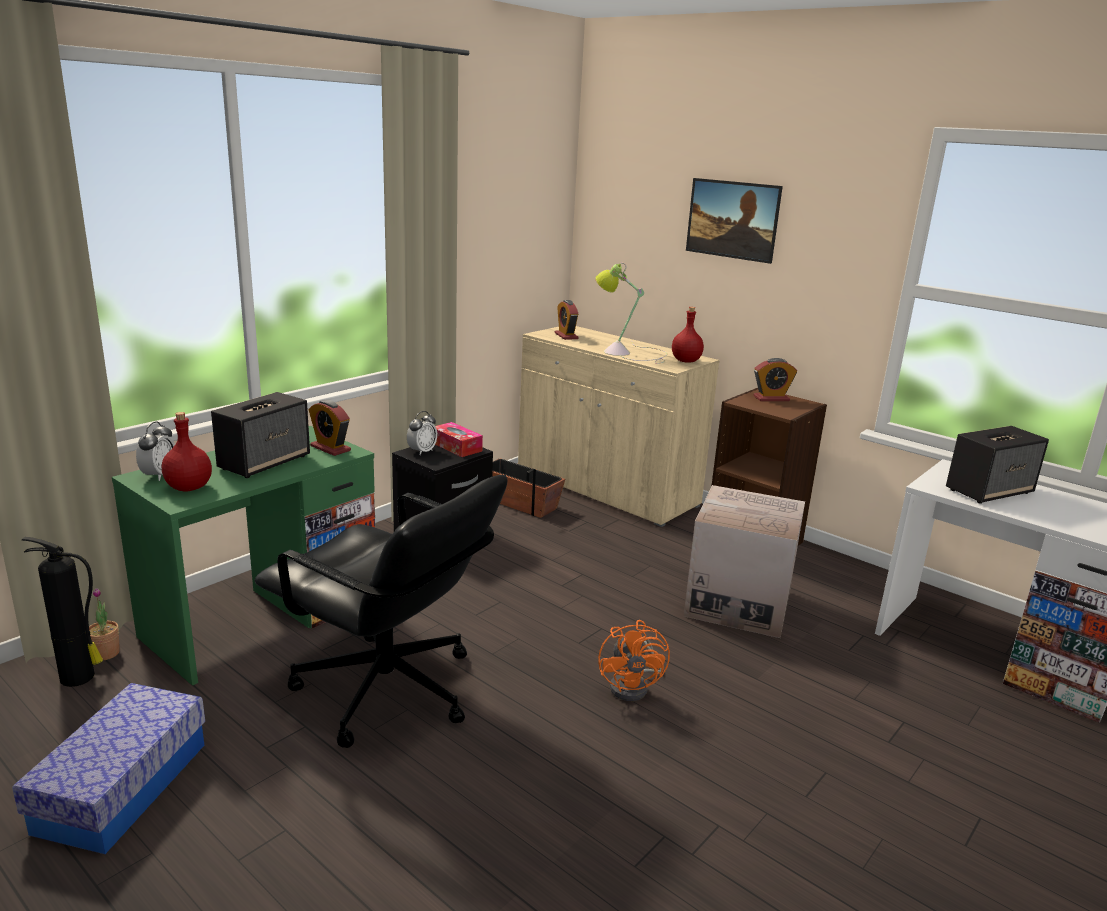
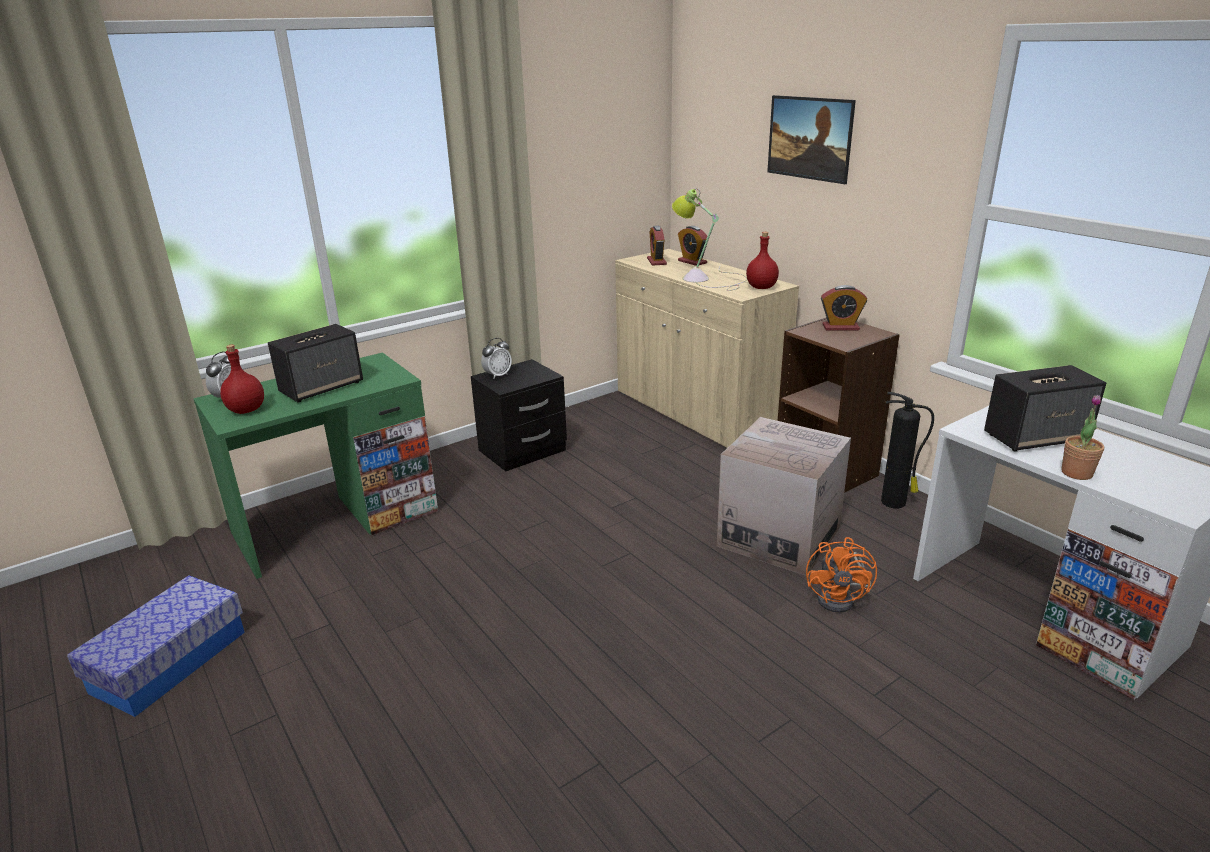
camera: 15 degrees right, 5 degrees up
(79, 677) = (175, 565): fire extinguisher -> fire extinguisher (895, 502)
(106, 653) = (203, 545): potted plant -> potted plant (1076, 473)
(330, 448) = (385, 375): alarm clock -> alarm clock (692, 262)
(387, 691) = (410, 598): black office chair -> none
(456, 447) = (531, 371): tissue box -> none
(519, 502) = (606, 423): planter -> none
(634, 686) = (636, 613): orange fan -> orange fan (841, 598)

